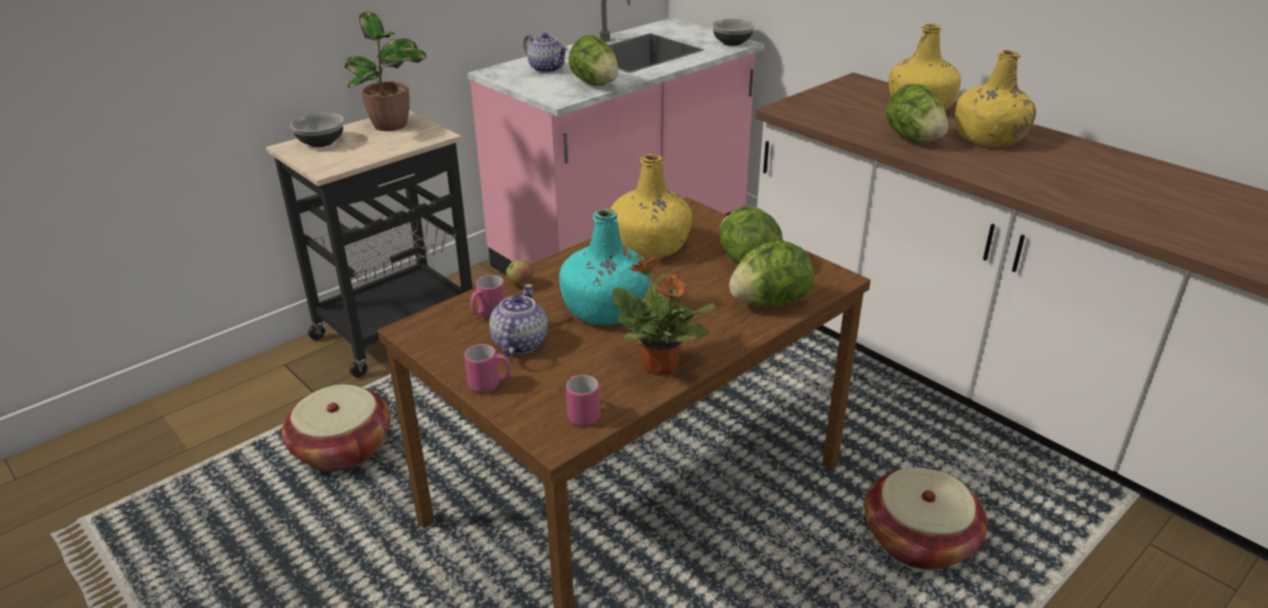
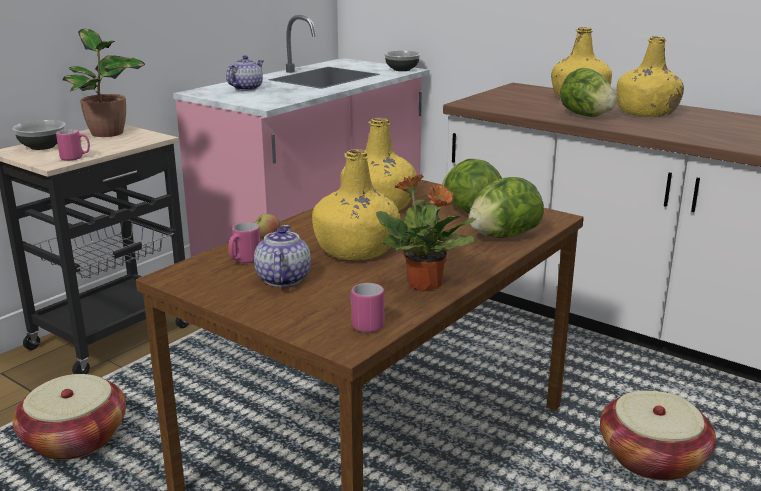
camera: 10 degrees left, 10 degrees down
(490, 384) = (265, 310): pink mug -> pink mug (75, 158)
(547, 68) = (246, 88): teapot -> teapot turned 90 degrees counterclockwise
(595, 83) = (294, 95): lettuce -> none
(607, 309) = (357, 250): turquoise bottle -> yellow bottle

